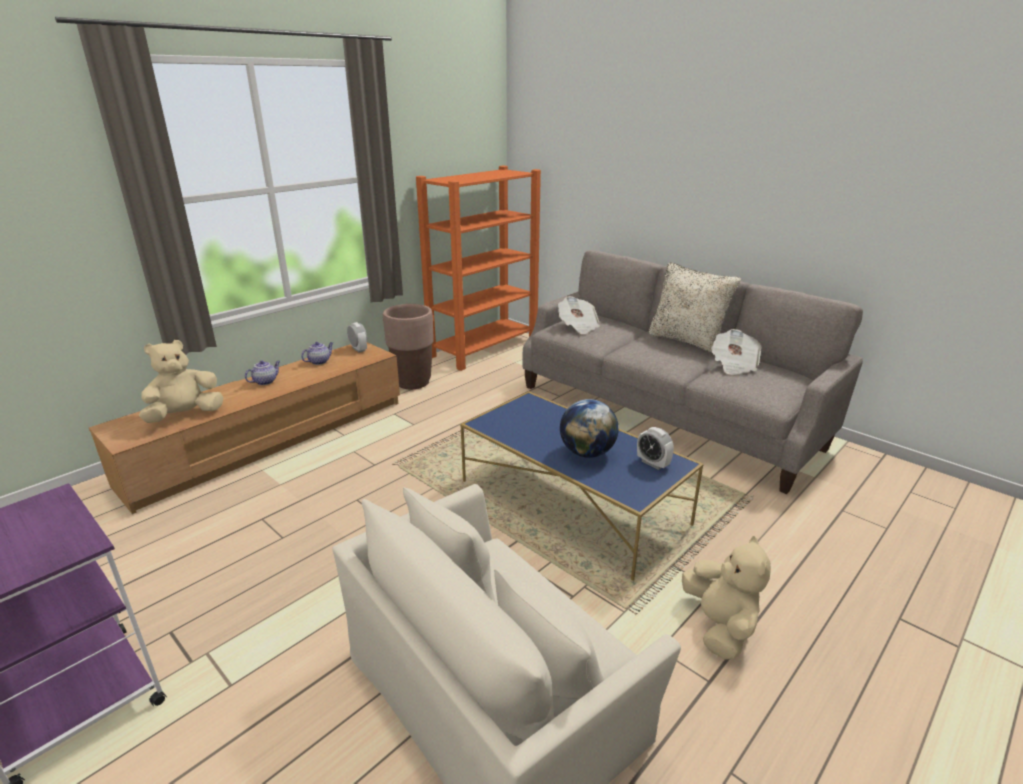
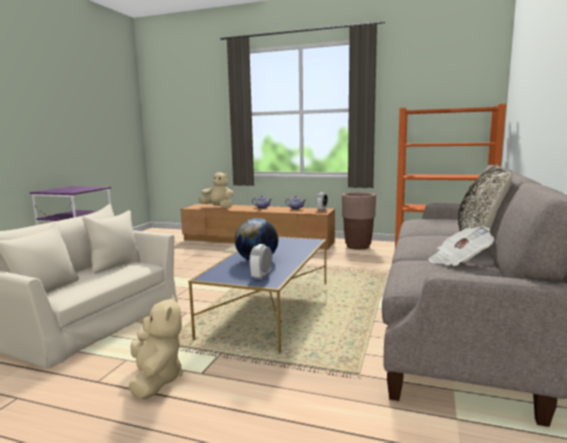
camera: 65 degrees right, 15 degrees down
(578, 326) = (431, 220): newspaper -> none
(719, 626) = (156, 380): beige plush toy -> beige plush toy turned 75 degrees counterclockwise

